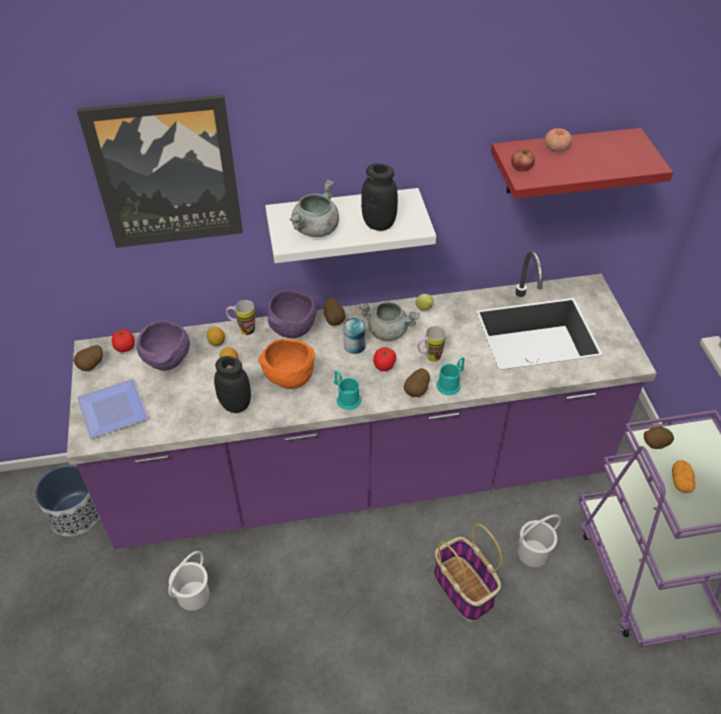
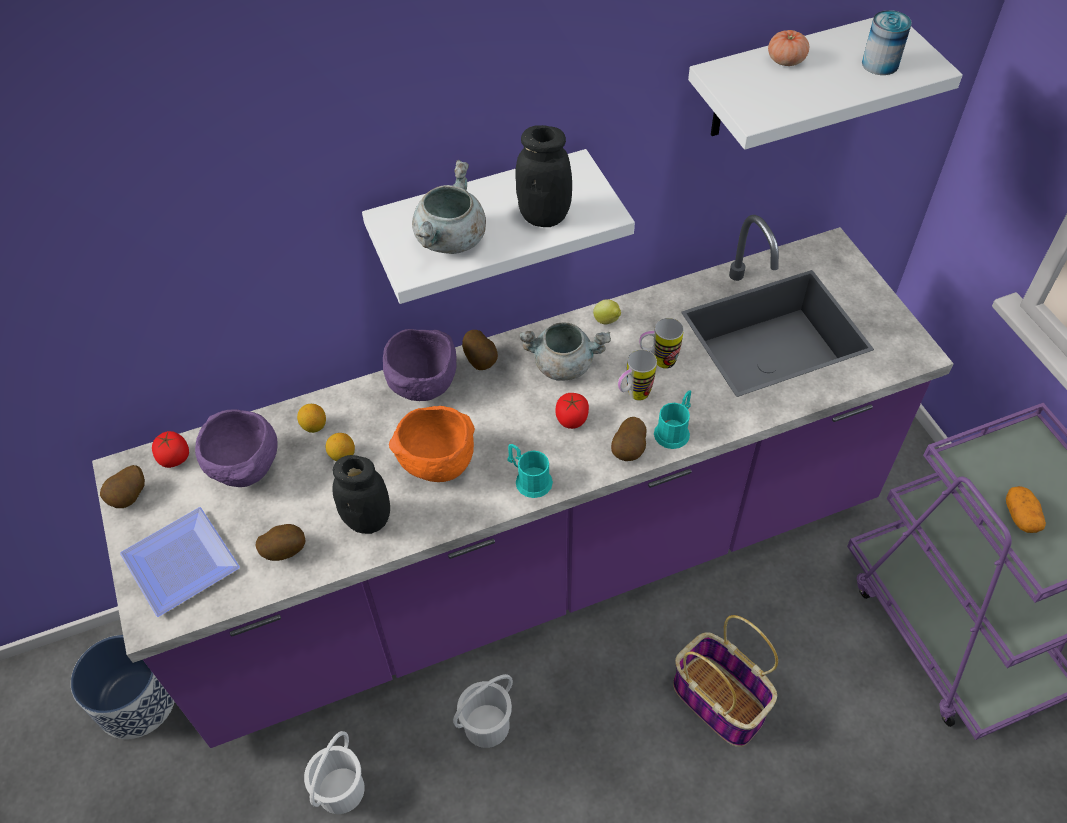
camera: 10 degrees left, 5 degrees up
(166, 173) = (203, 188): picture -> none
(243, 329) = (348, 398): mug -> mug (658, 361)
(354, 345) = (520, 395): can -> can (880, 64)
(521, 167) = (745, 98): apple -> none
(533, 553) = (801, 631): white bucket -> white bucket (487, 725)
(561, 161) = (786, 77): red shelf -> white shelf
(654, 444) = (970, 467): potato -> potato (284, 550)

